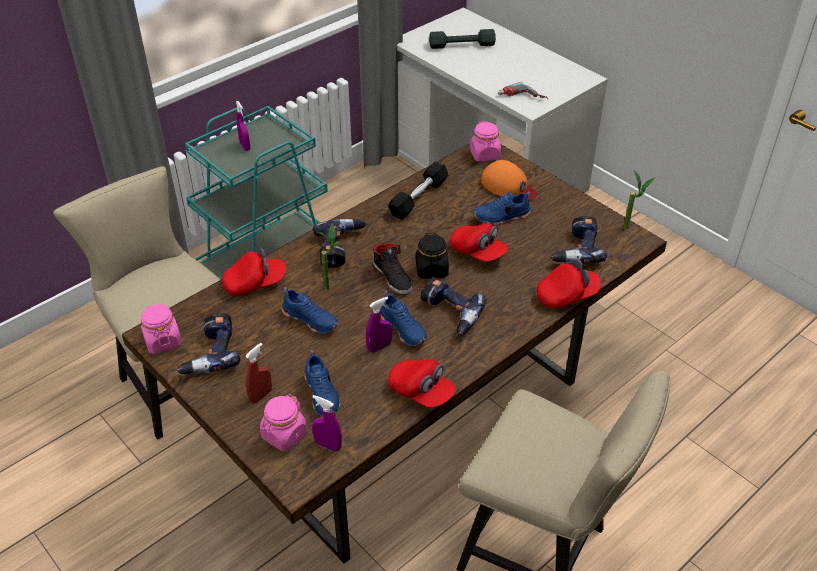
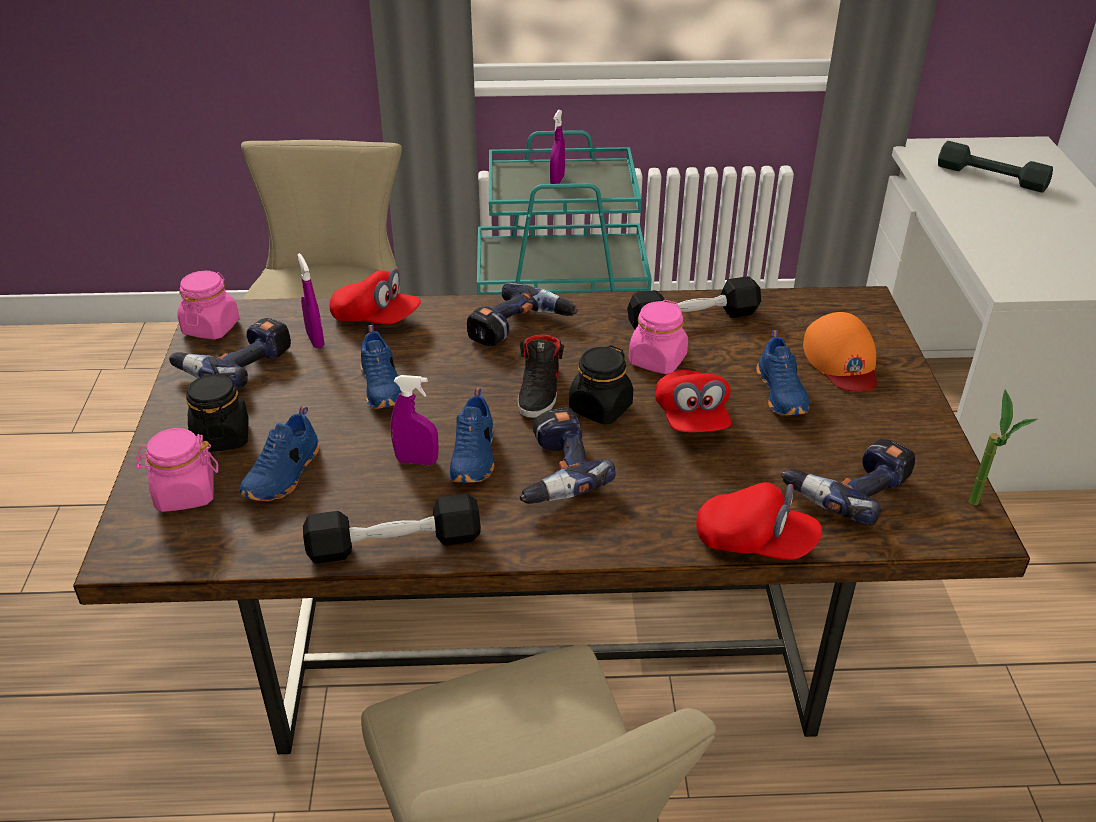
camera: 40 degrees right, 5 degrees down
(261, 395) = (222, 436): red spray bottle -> black jar
(328, 445) = (211, 535): purple spray bottle -> purple spray bottle (315, 340)
(330, 284) = (455, 361): potted plant -> none
(421, 392) = (394, 544): red cap -> black dumbbell
(485, 155) = (854, 308): pink jar -> pink jar (657, 360)
(502, 217) = (782, 393): blue shoe -> blue shoe turned 120 degrees counterclockwise
(521, 98) = (1010, 269): power drill -> none

